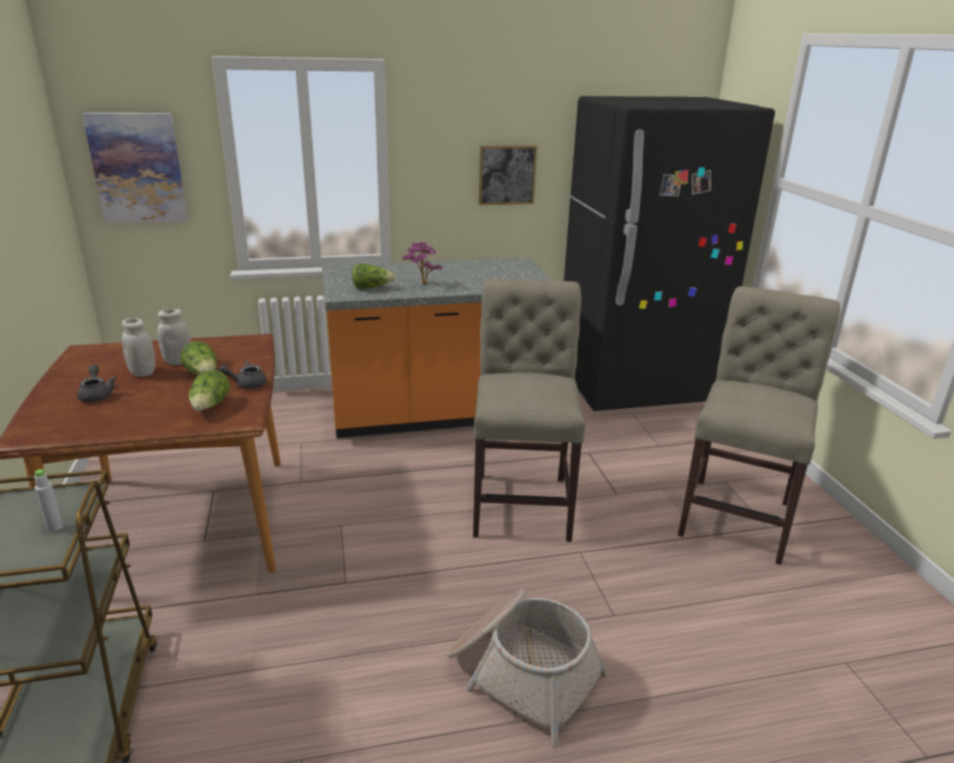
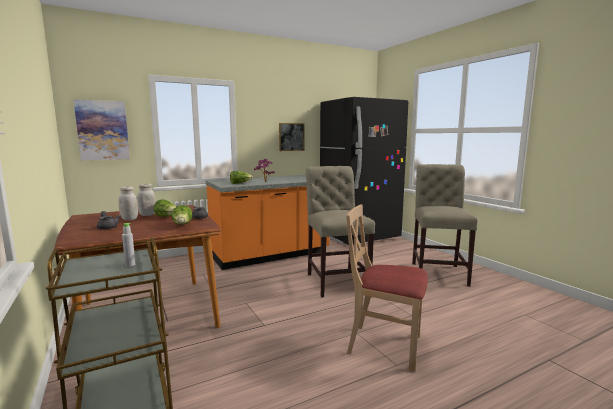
camera: 15 degrees left, 15 degrees down
(522, 673) = (384, 345): basket -> beige chair

